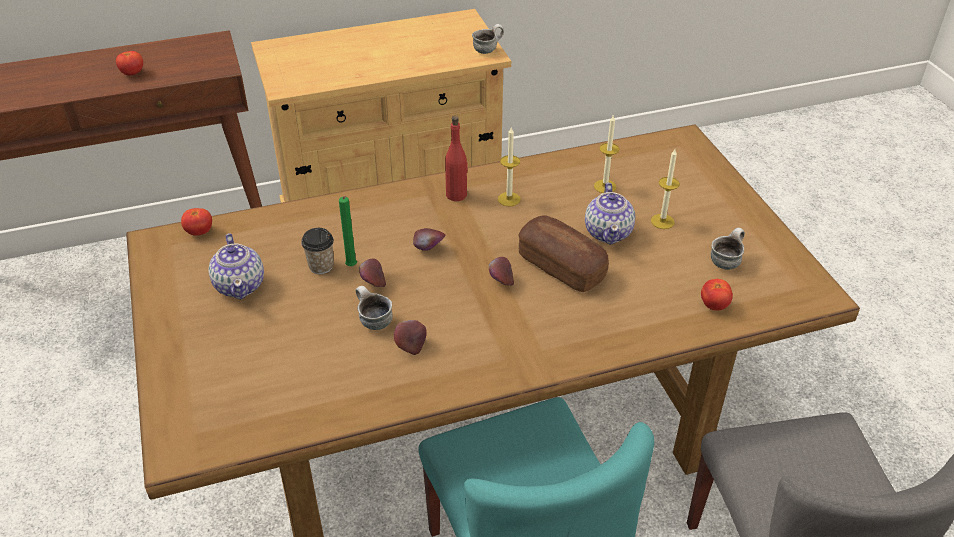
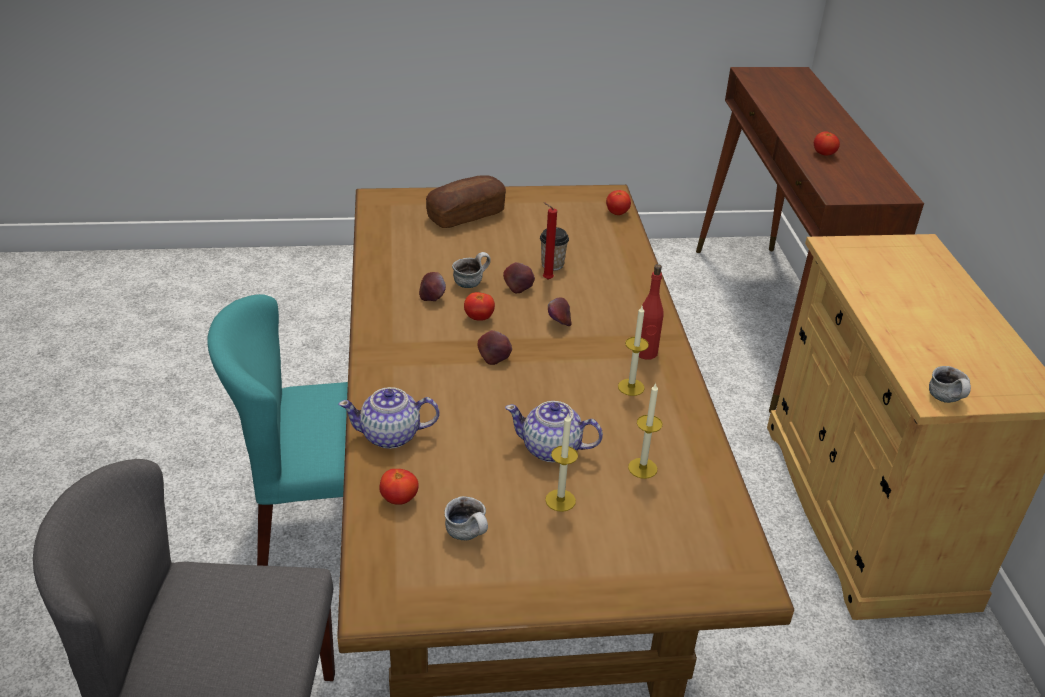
camera: 100 degrees right, 5 degrees down
(240, 285) = (541, 227): teapot -> teapot (391, 435)
(351, 267) = (546, 279): green candle -> red candle
(438, 303) = (479, 318): none -> tomato
(561, 267) = (504, 401): bread -> bread (466, 215)

